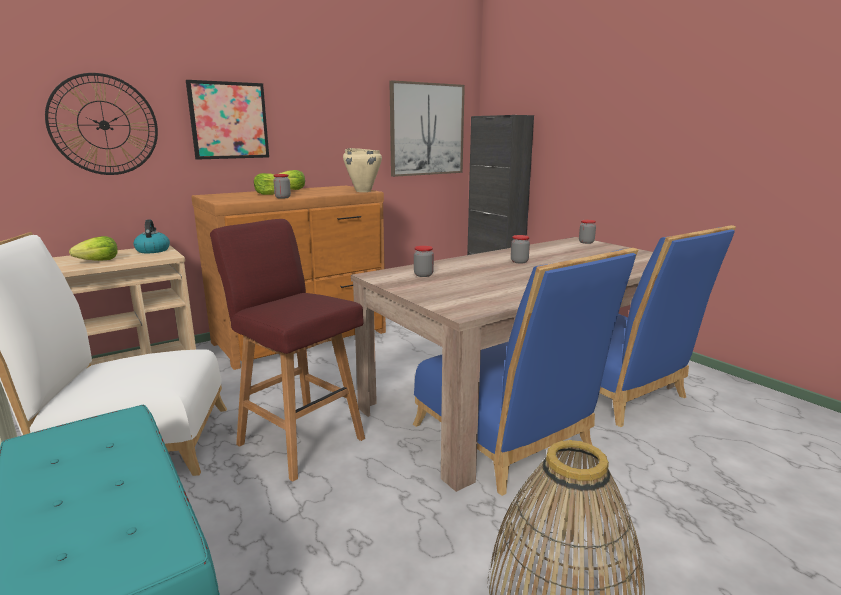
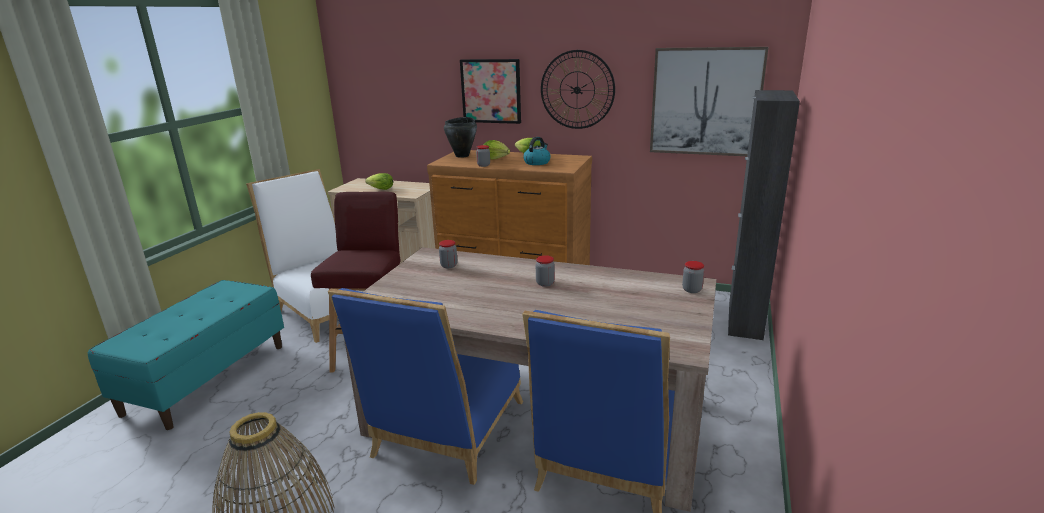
camera: 55 degrees right, 5 degrees up
(104, 125) = (410, 94): wall clock -> wall clock (577, 90)
(153, 250) = (420, 187): kettle -> kettle (537, 162)
(224, 196) = (462, 156): none -> black cooking pot
(363, 191) = (562, 169): beige cooking pot -> none

